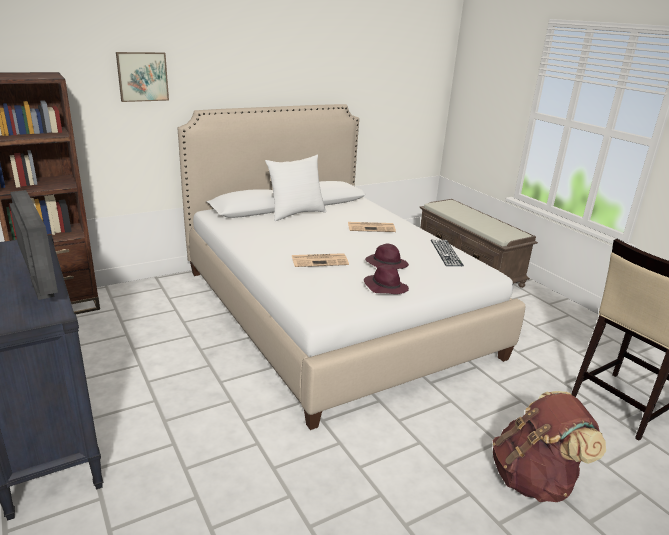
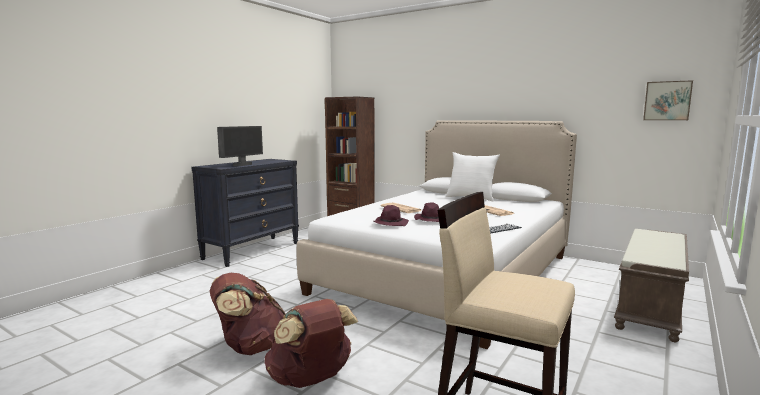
camera: 65 degrees right, 15 degrees down
(142, 76) = (414, 99): picture -> picture (667, 101)
(445, 514) = (250, 347): none -> brown backpack

